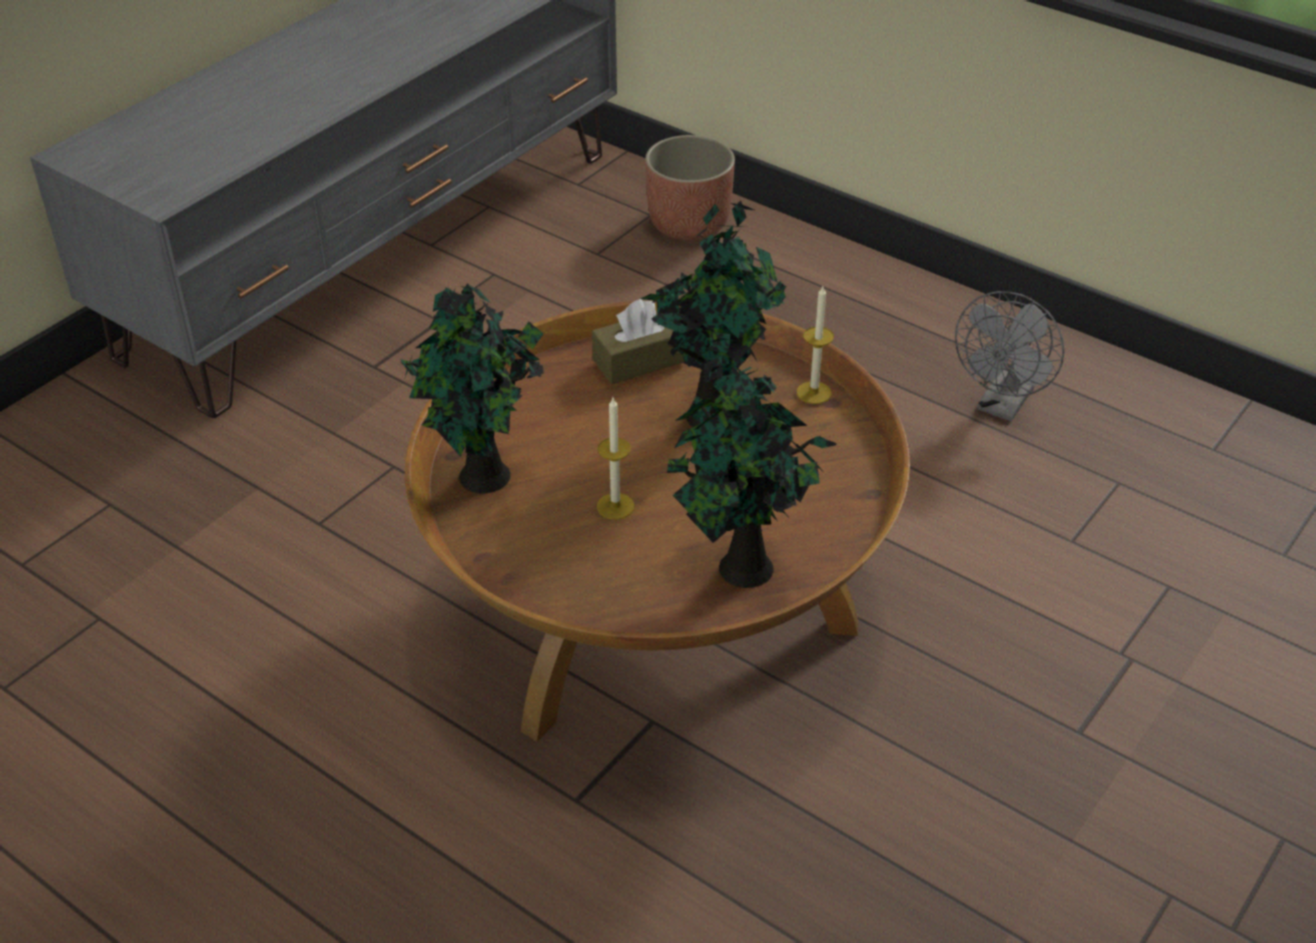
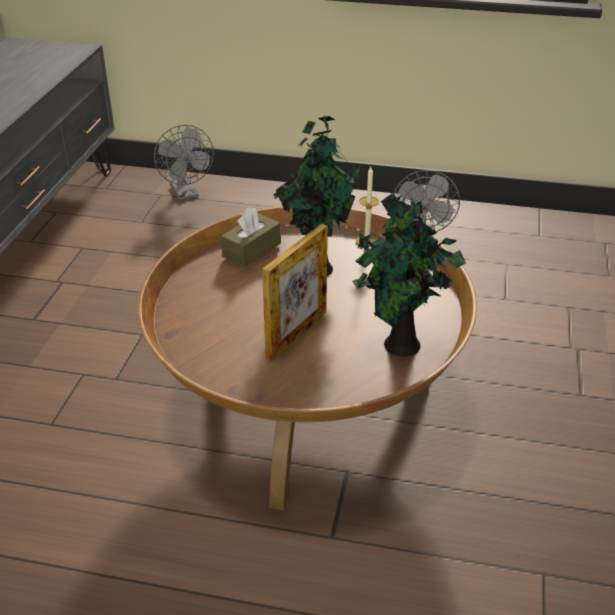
camera: 25 degrees left, 5 degrees down
(485, 479) = (201, 343): potted plant -> none
(615, 506) = (296, 334): candle -> picture frame
(689, 224) = (186, 194): planter -> grey fan

